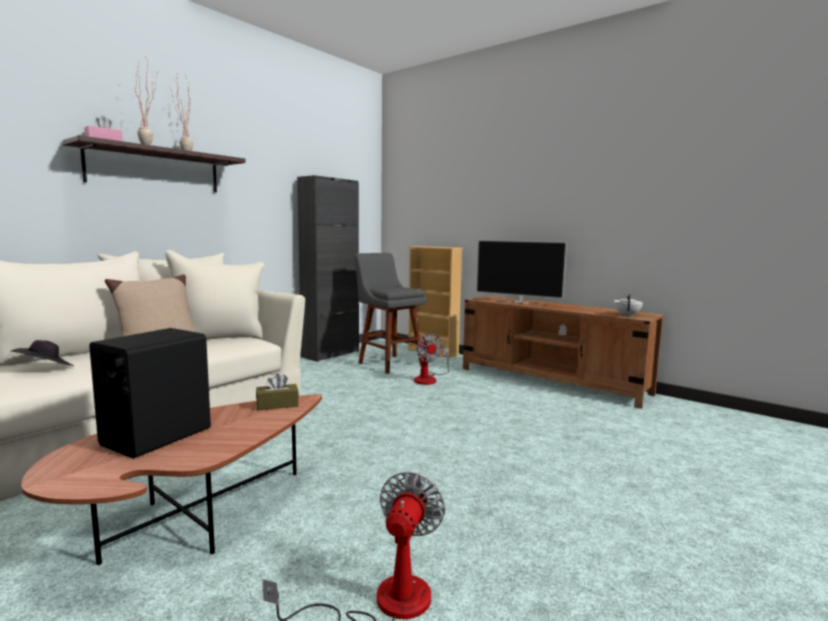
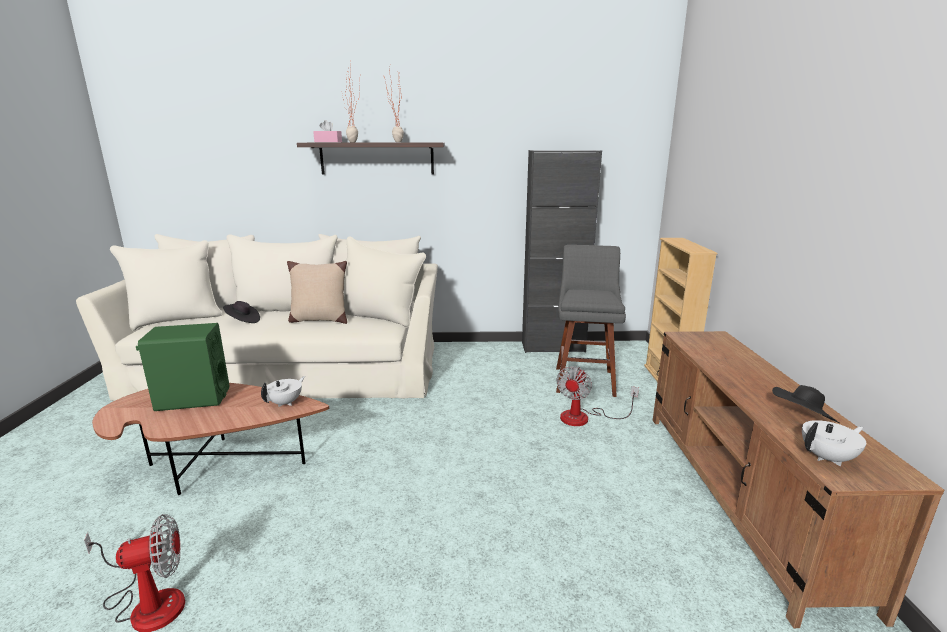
camera: 50 degrees right, 10 degrees up
(156, 437) = (193, 399): black speaker -> green speaker
(277, 405) = (286, 403): brown tissue box -> white teapot
(518, 302) = (722, 360): television -> none
(592, 310) = (801, 419): none -> black hat

